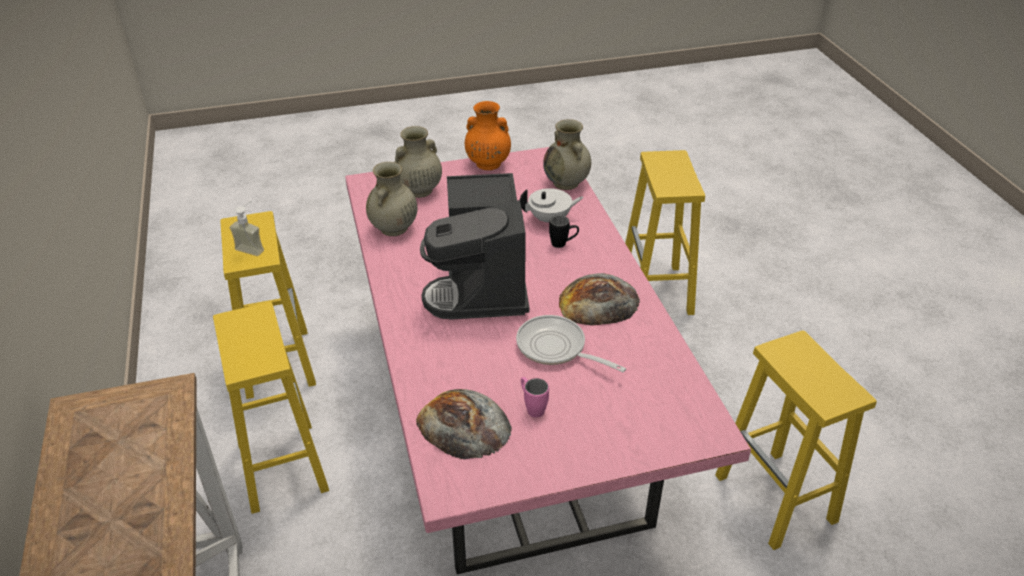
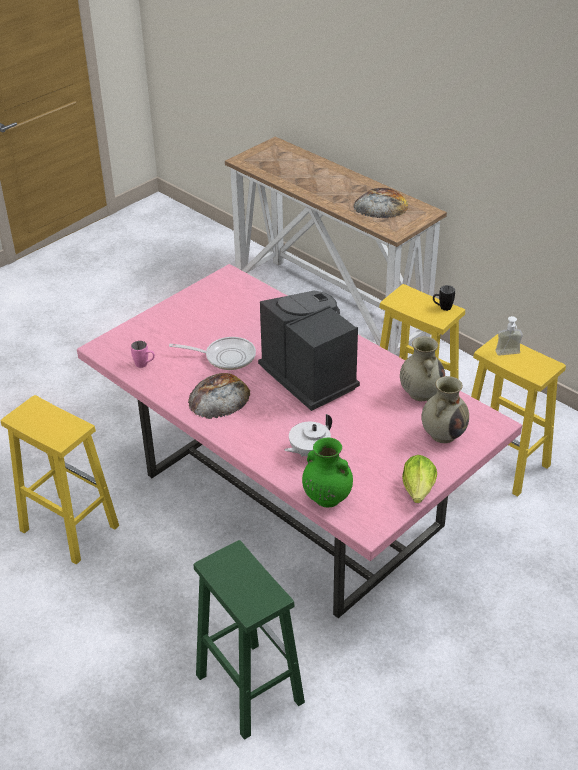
camera: 150 degrees right, 0 degrees up
(463, 425) = (246, 301): bread -> bread (381, 206)
(487, 163) = (418, 489): orange vase -> lettuce
(532, 407) = (215, 322): pink mug -> pink mug (145, 365)
(563, 244) = (279, 432): black mug -> black mug (442, 308)
(566, 183) = (326, 497): beige vase -> green vase
(656, 292) = (248, 687): yellow stool -> green stool

